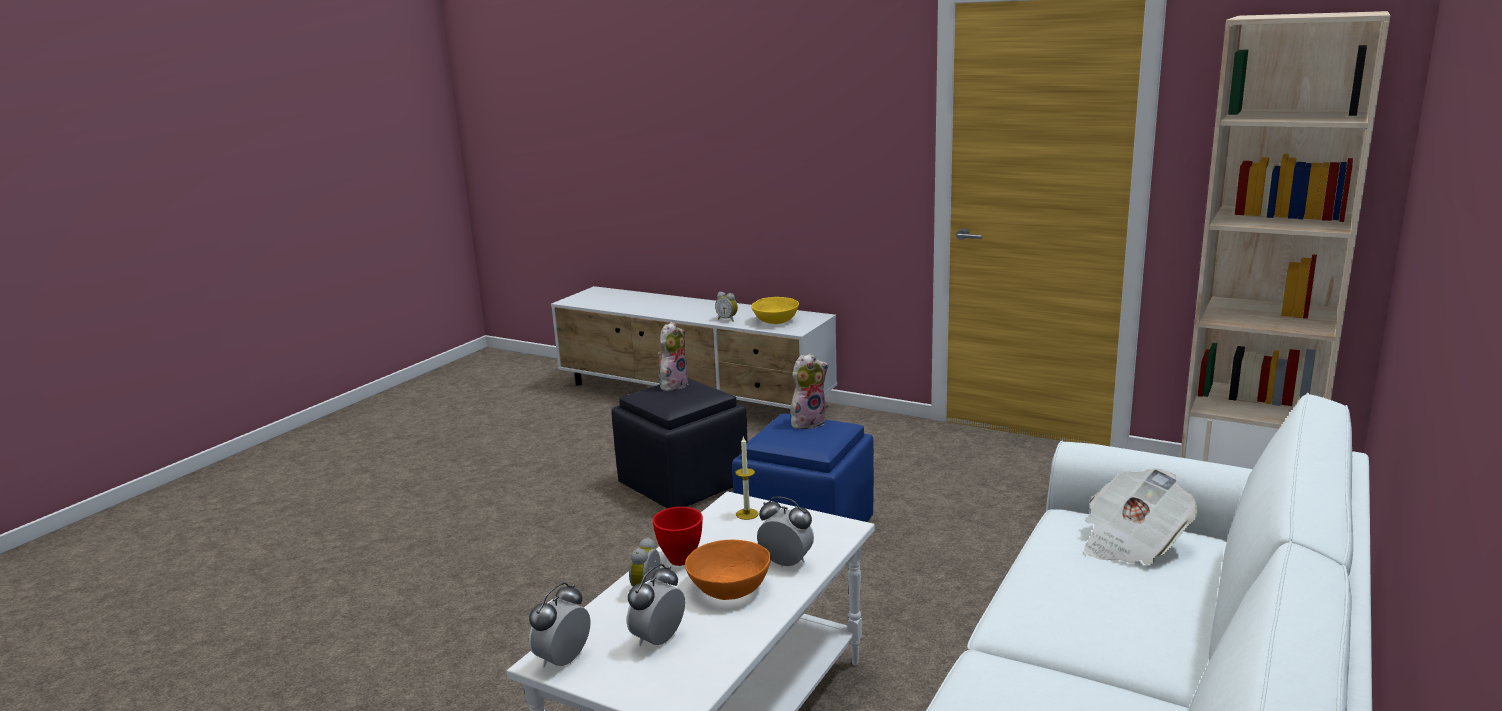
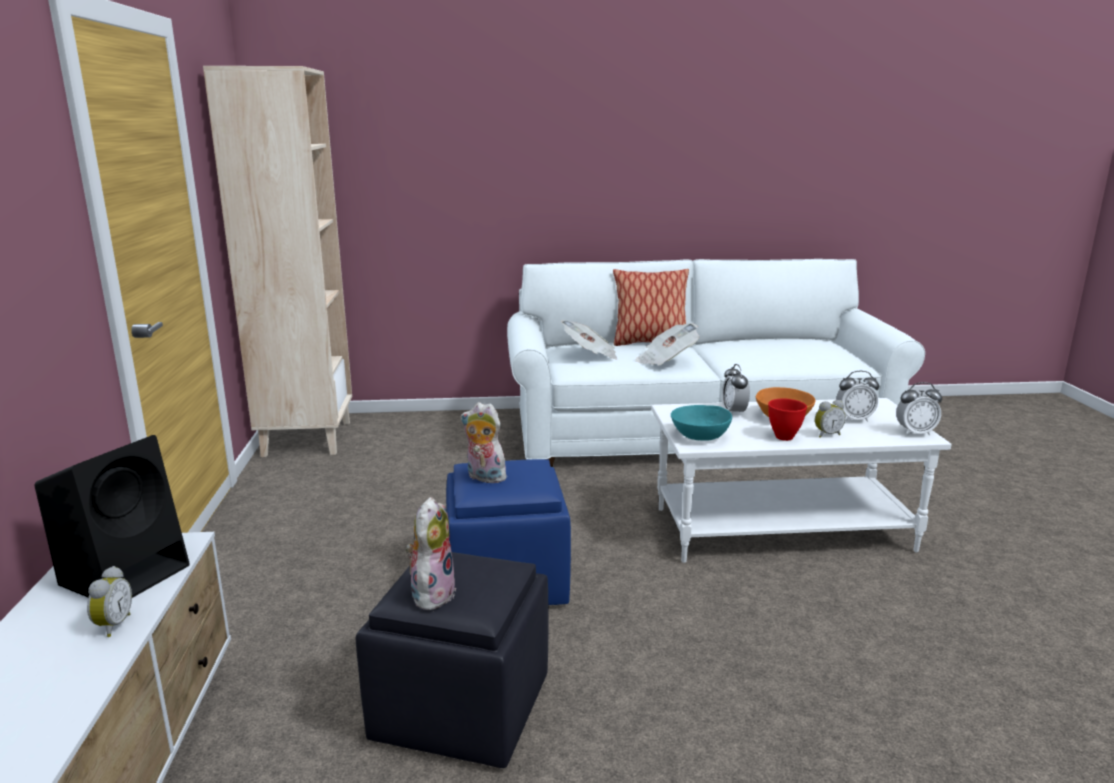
camera: 125 degrees left, 0 degrees up
(673, 385) = (431, 593): plush toy -> plush toy turned 105 degrees clockwise
(747, 514) = (700, 436): candle -> turquoise bowl
(776, 321) = (127, 573): yellow bowl -> black speaker
(1057, 598) = (666, 360): none -> newspaper
(1195, 626) = (649, 343): none -> pillow

